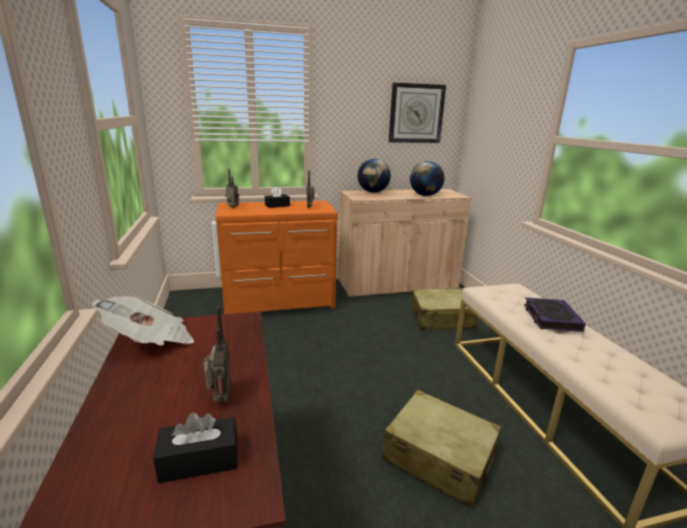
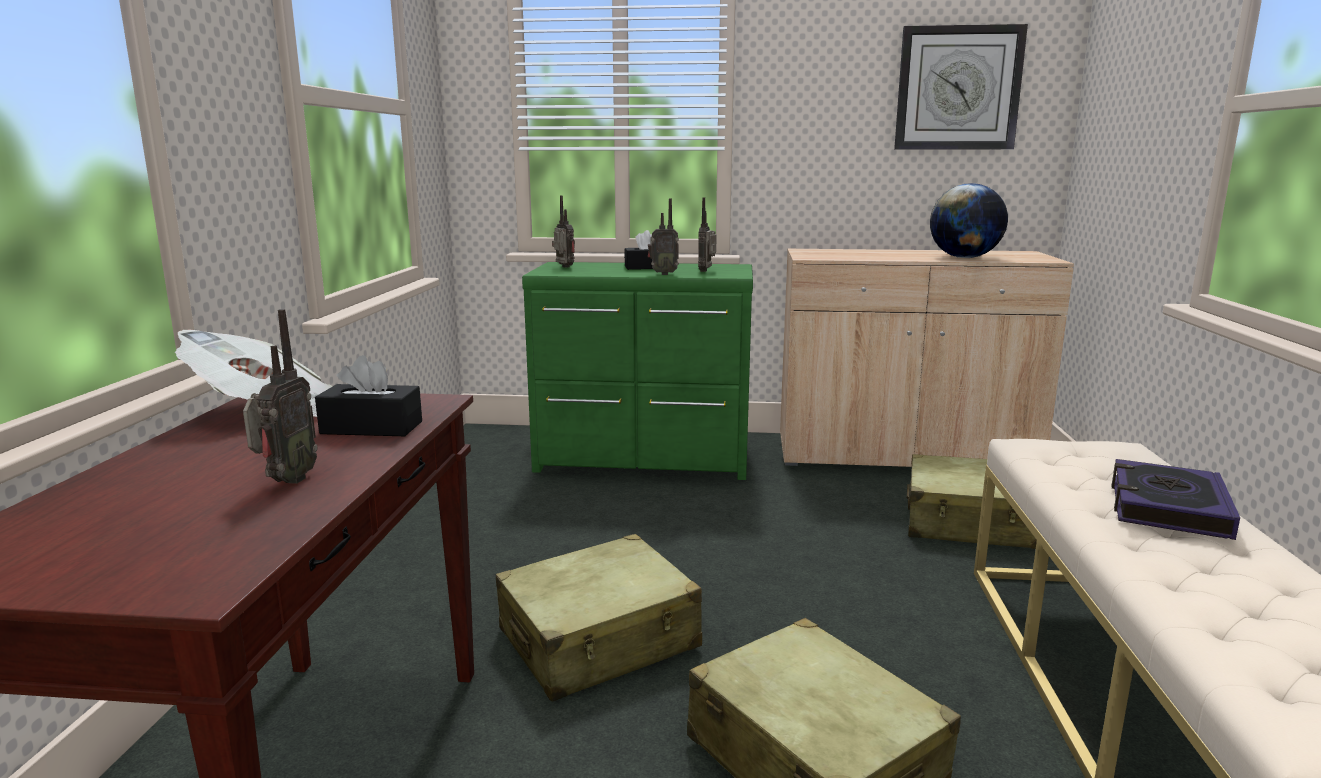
camera: 20 degrees right, 5 degrees down
(199, 460) = (179, 538): black tissue box -> black tissue box (371, 428)
(280, 302) = (644, 460): orange dresser -> green dresser
(290, 210) = (663, 274): none -> radio
(312, 414) = (599, 640): none -> beige suitcase
(373, 192) = (853, 251): globe -> none

